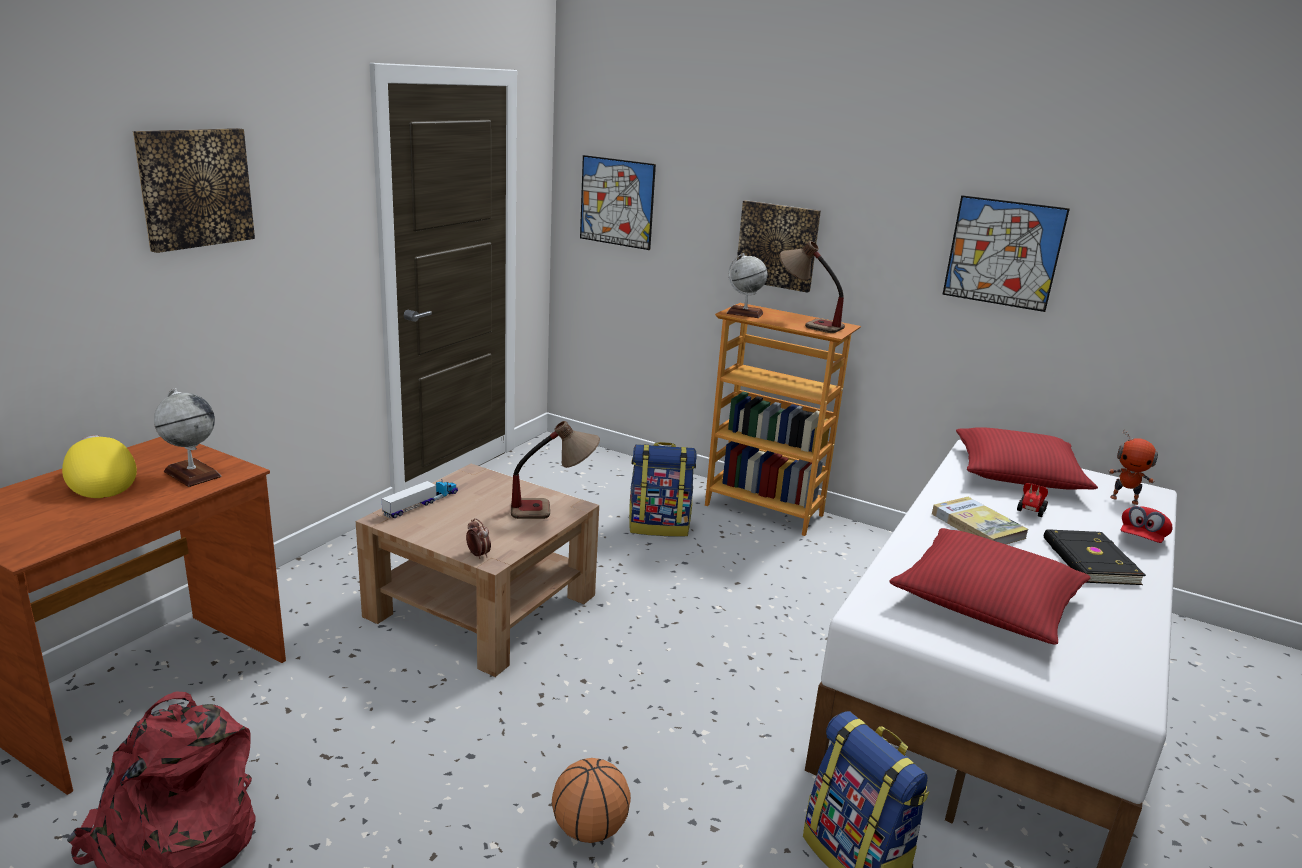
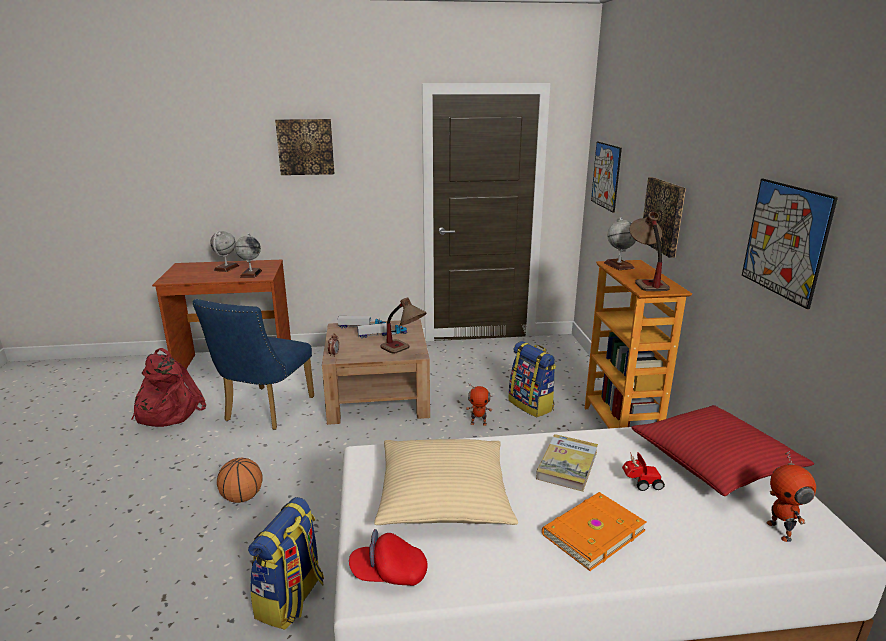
camera: 55 degrees right, 0 degrees up
(100, 482) = (226, 268): yellow cap -> globe
(366, 720) = (264, 411): none -> blue chair
(475, 502) = (382, 335): none -> toy truck
(651, 572) = (478, 423): none -> toy robot
(986, 601) = (443, 495): red pillow -> beige pillow
(1089, 561) = (591, 532): black book -> orange book
(1141, 539) = (696, 556): red cap -> red cap (389, 574)

